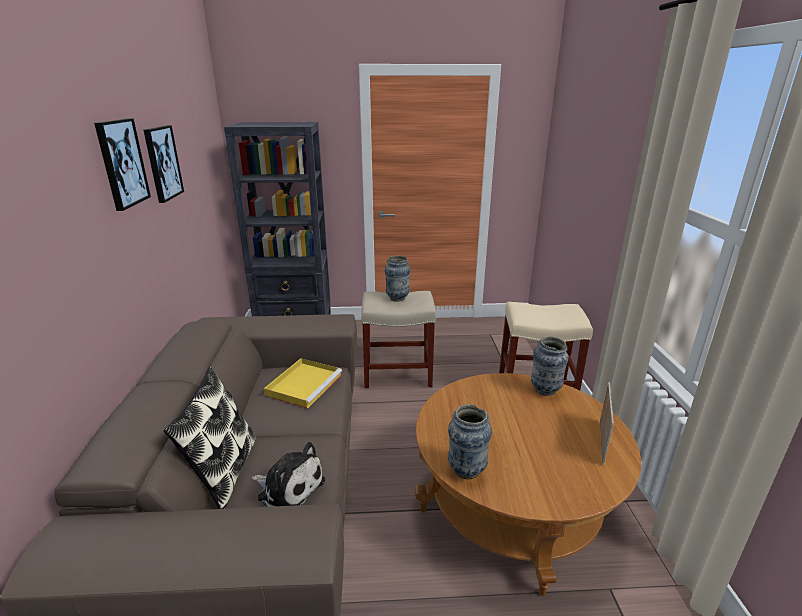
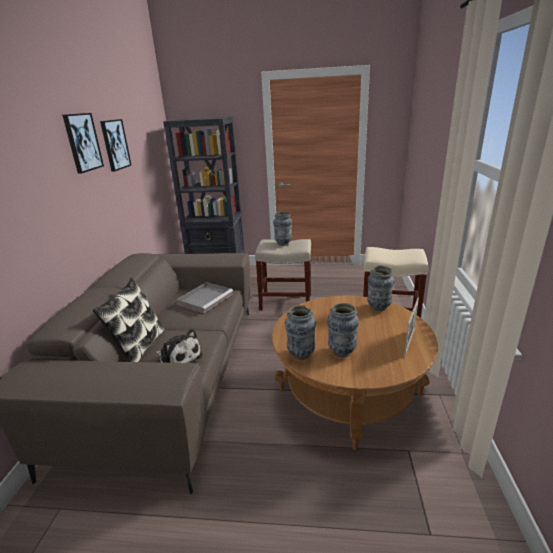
camera: 10 degrees right, 0 degrees up
(304, 384) = (206, 298): yellow tray -> grey tray
(520, 462) = (342, 351): none -> vase

